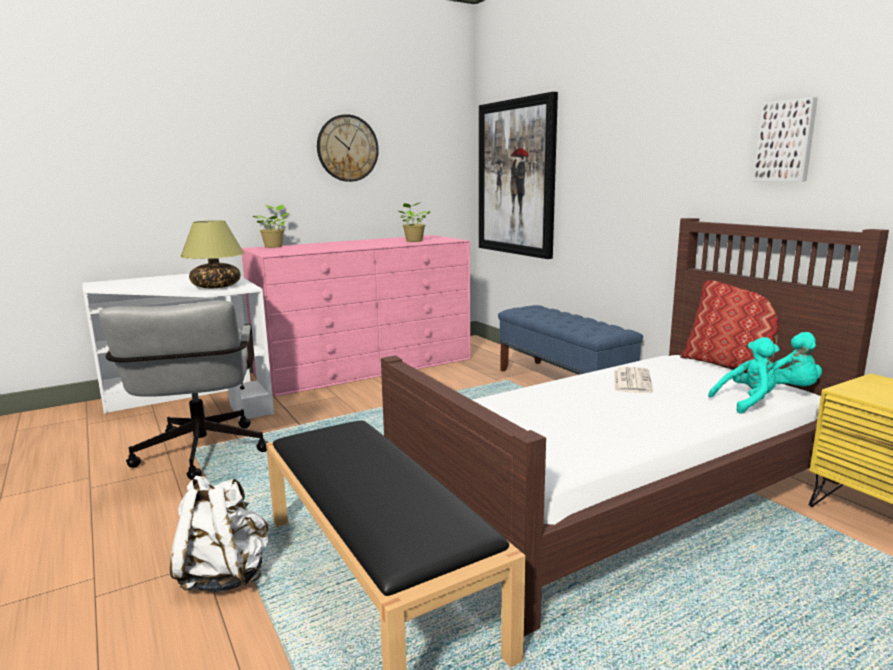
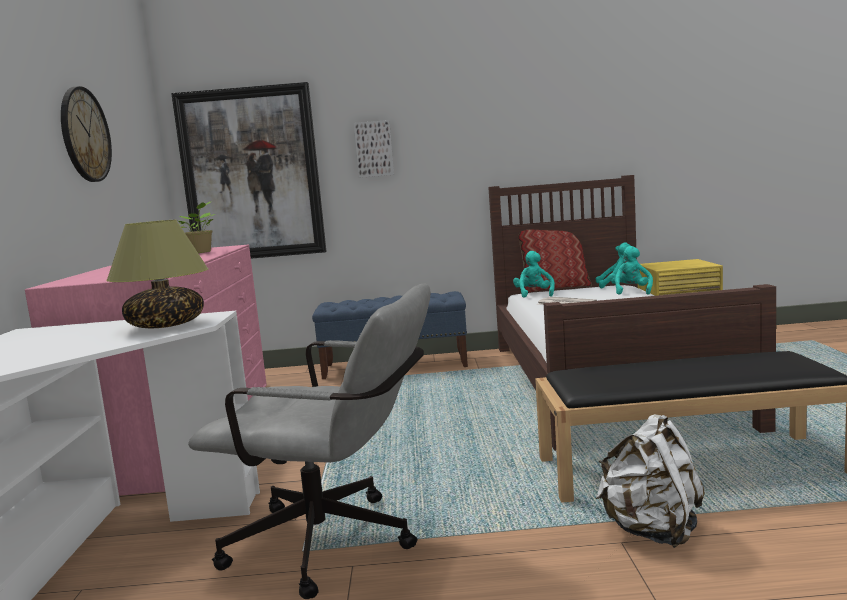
camera: 60 degrees left, 5 degrees down
(274, 246) = (68, 279): potted plant -> none
(667, 361) = (534, 294): none -> turquoise plush toy
(786, 141) = (555, 124): picture -> picture (374, 149)

